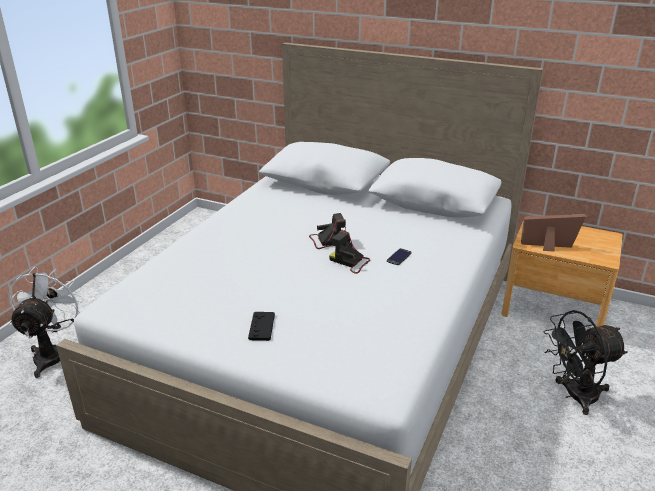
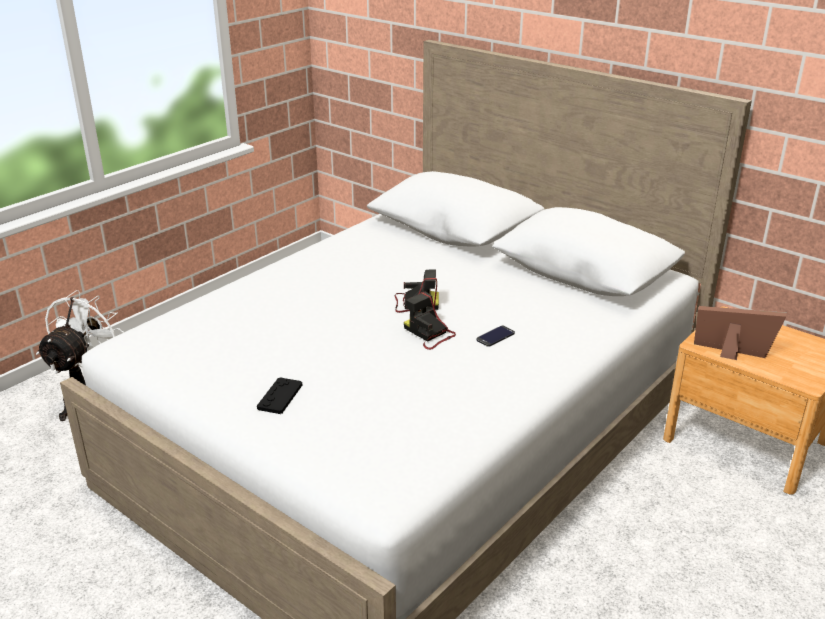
camera: 15 degrees right, 0 degrees up
(574, 396) = (716, 564): black fan -> none

